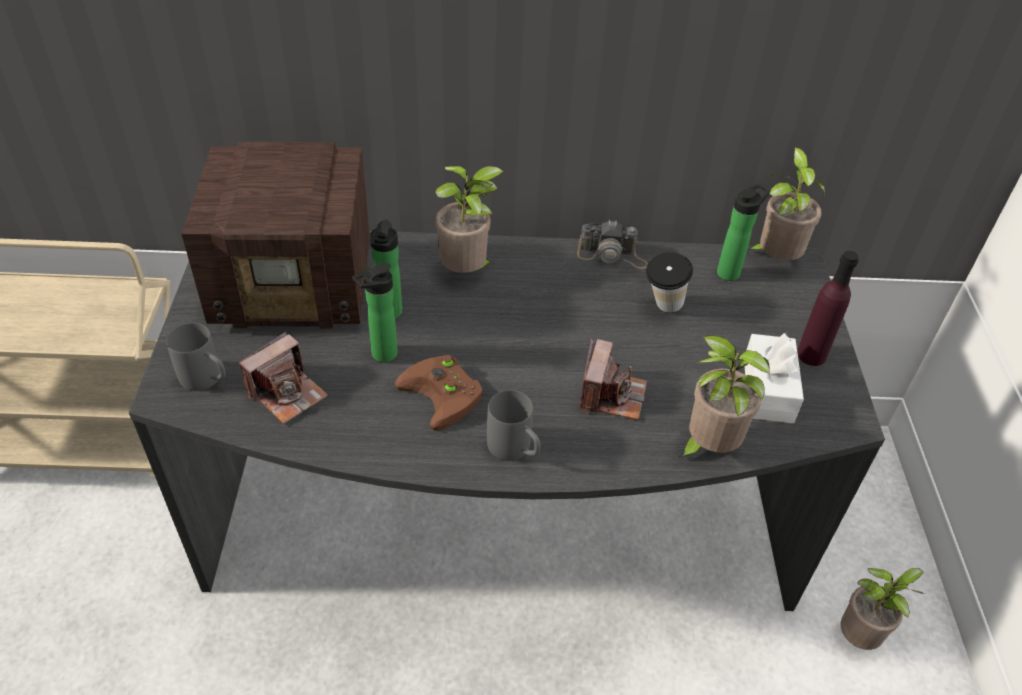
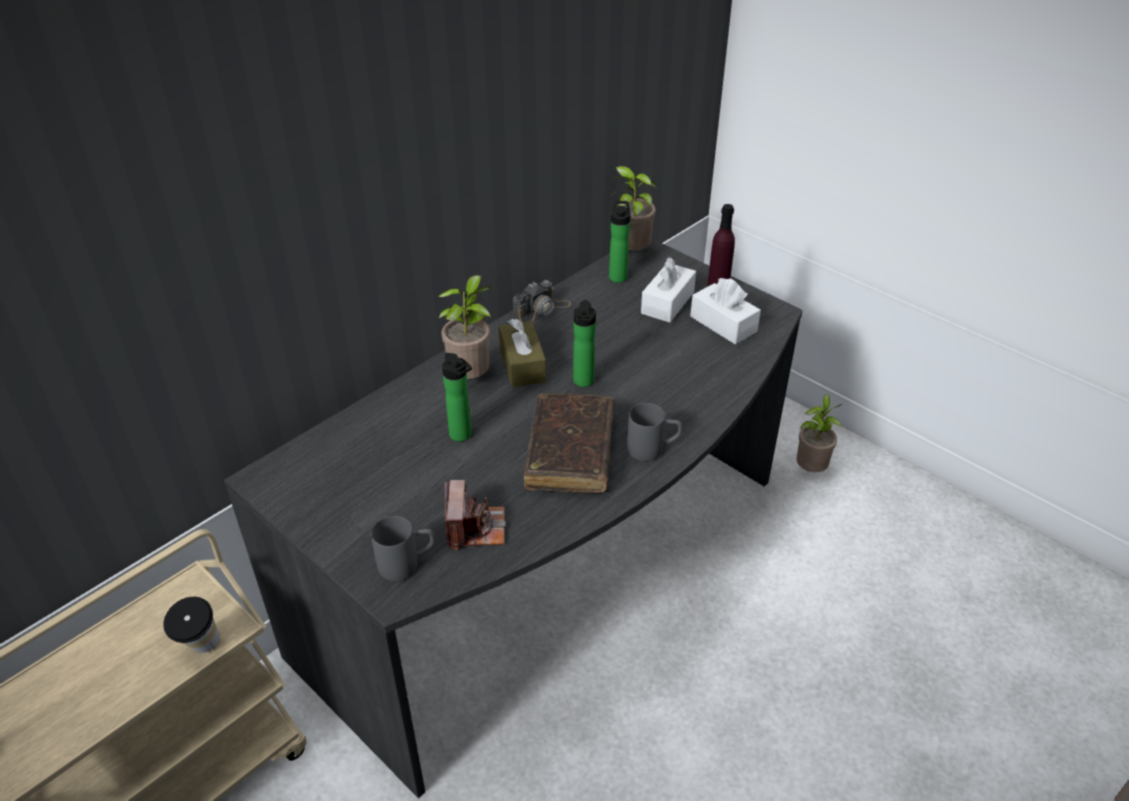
camera: 45 degrees left, 5 degrees down
(297, 286) = (371, 465): radio -> none
(380, 355) = (497, 462): bottle -> bottle (583, 383)
(445, 395) = (570, 452): brown game controller -> brown book
(522, 291) = (522, 364): none -> brown tissue box
(611, 395) = (656, 383): camera -> none
(662, 307) = (612, 319): cup -> cup (202, 650)
(707, 447) = (738, 373): potted plant -> none
(741, 329) = (667, 303): none -> white tissue box

